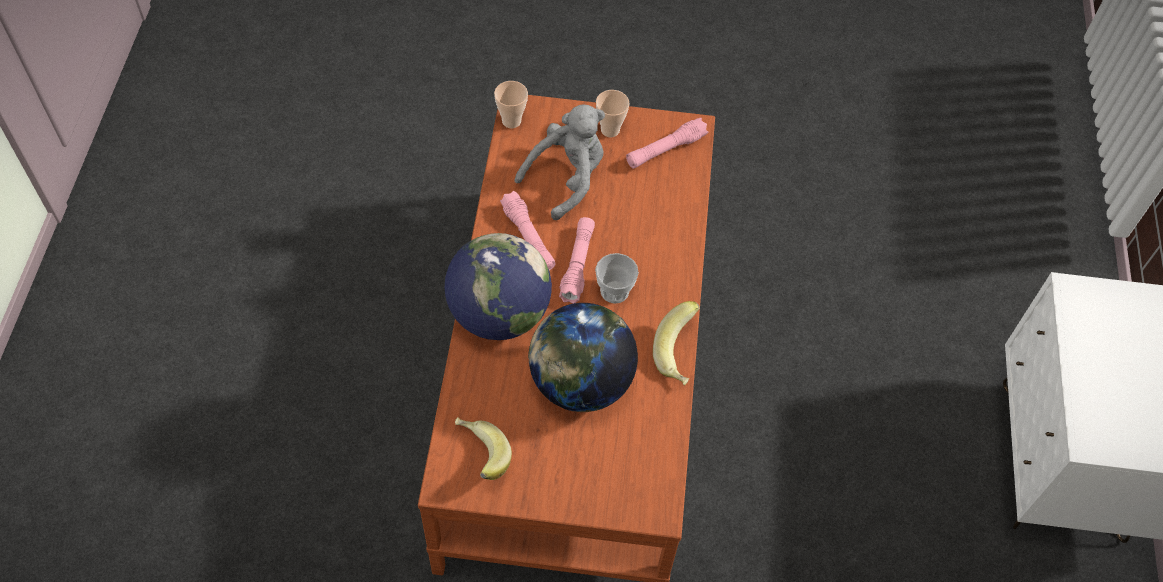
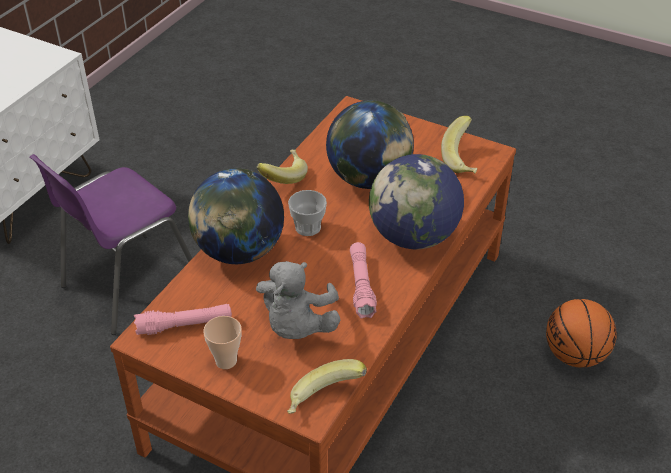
camera: 155 degrees left, 15 degrees down
(316, 451) = (575, 355): none -> basketball
(511, 121) = (325, 401): cup -> banana
(567, 178) = (297, 326): grey plush toy -> grey plush toy turned 60 degrees counterclockwise
(577, 265) = (328, 253): pink flashlight -> none
(666, 239) = (239, 251): none -> globe
(834, 378) = (128, 285): none -> purple chair

